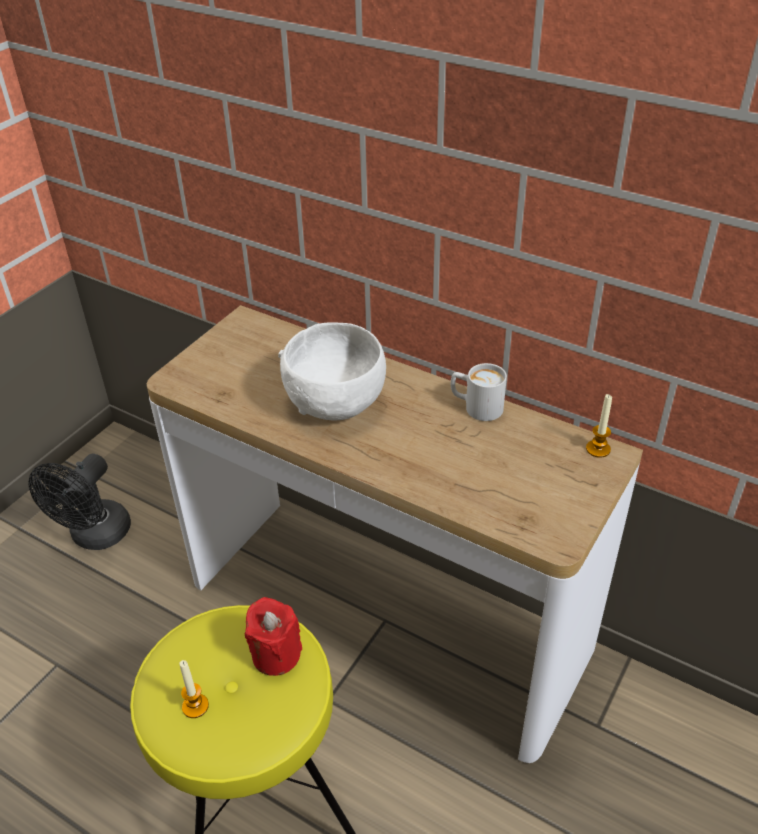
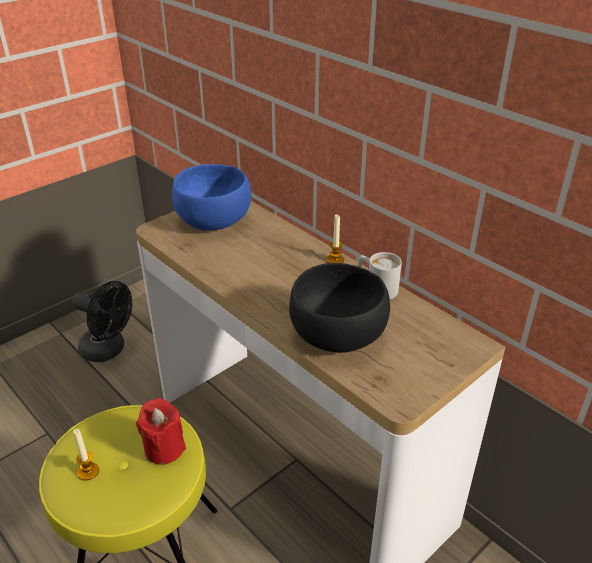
camera: 15 degrees right, 5 degrees down
(95, 537) = (109, 350): black fan -> black fan turned 105 degrees counterclockwise
(243, 354) = (214, 221): none -> blue bowl
(335, 401) = (267, 264): white bowl -> none
(458, 476) = (338, 336): none -> black bowl
(598, 449) = (465, 338): candle -> candle (335, 260)

